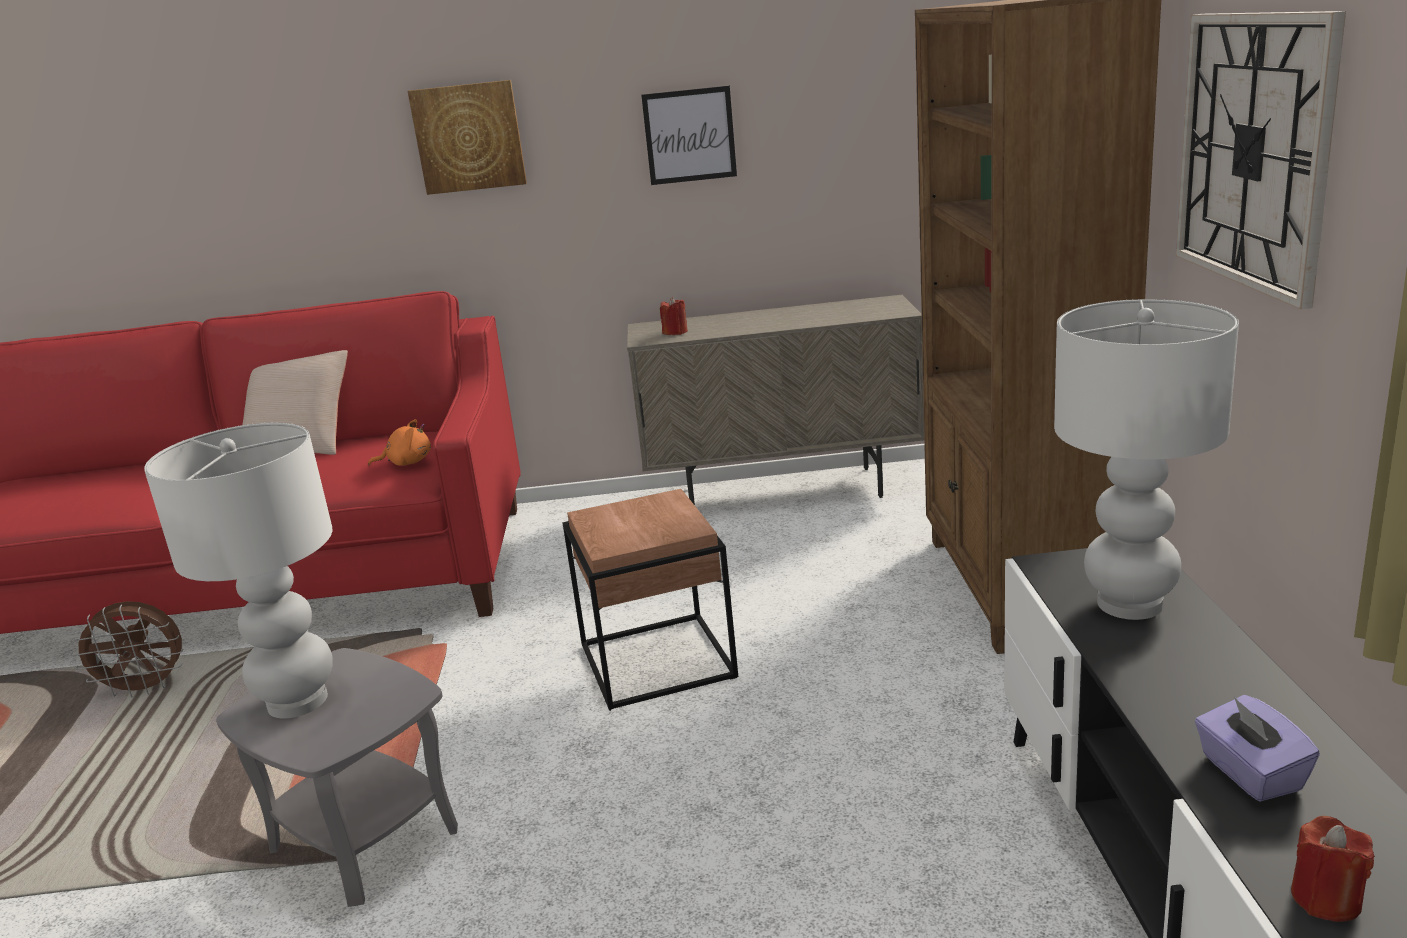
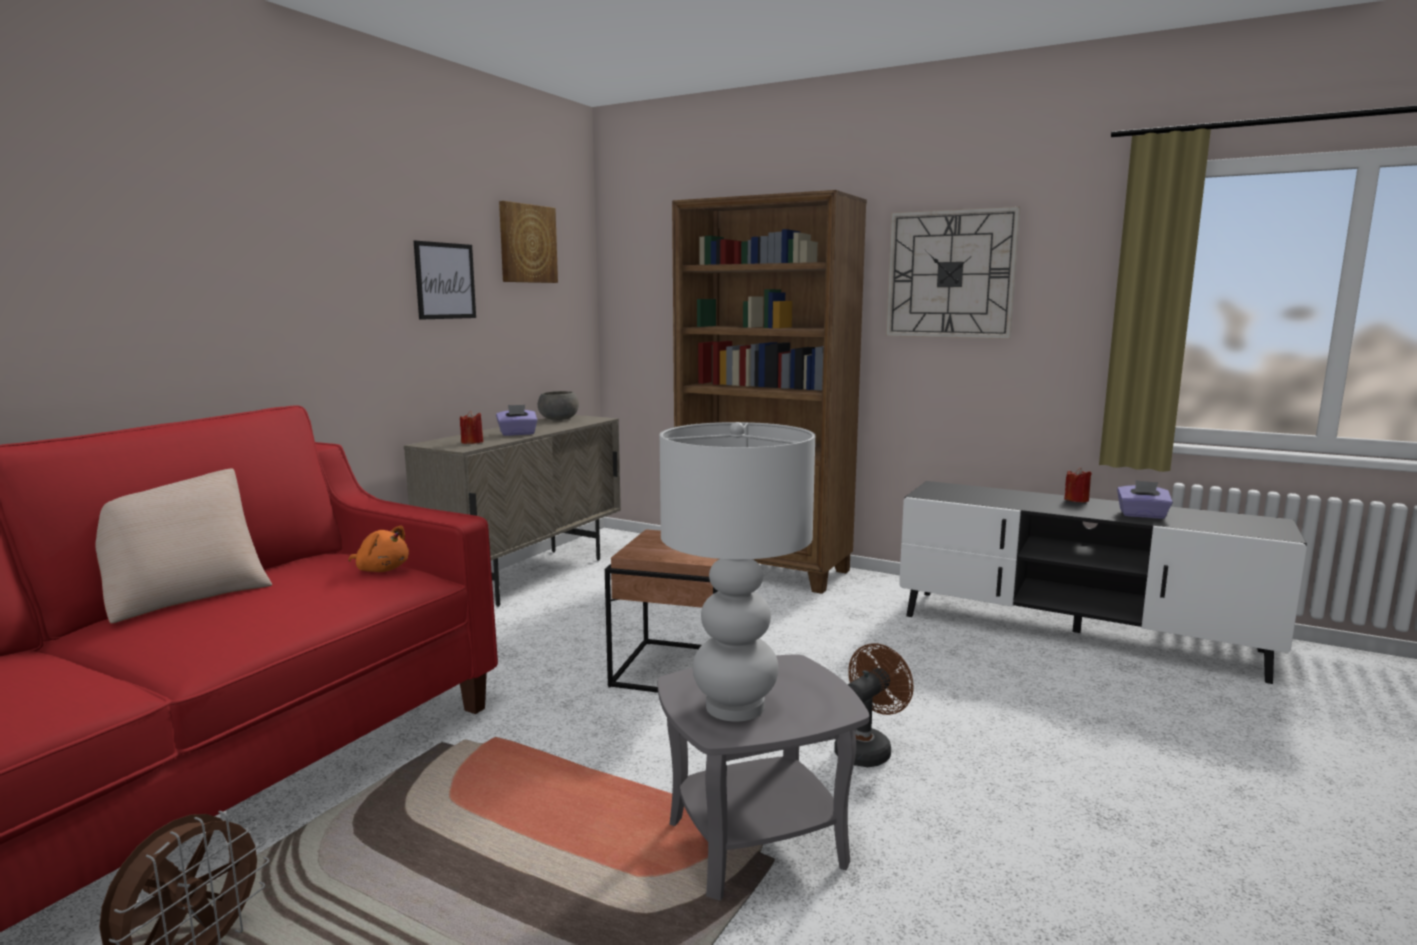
camera: 60 degrees left, 10 degrees down
(407, 462) = (381, 569): orange plush toy -> orange plush toy turned 90 degrees clockwise
(469, 137) = (270, 255): picture -> picture (527, 244)
(586, 842) = (867, 749): none -> brown fan
(746, 326) = (517, 434): none -> purple tissue box
(861, 304) = (558, 419): none -> grey bowl
(1128, 604) = (983, 495): white table lamp -> none
(1326, 899) = (1232, 527): red candle -> red candle (1076, 500)

